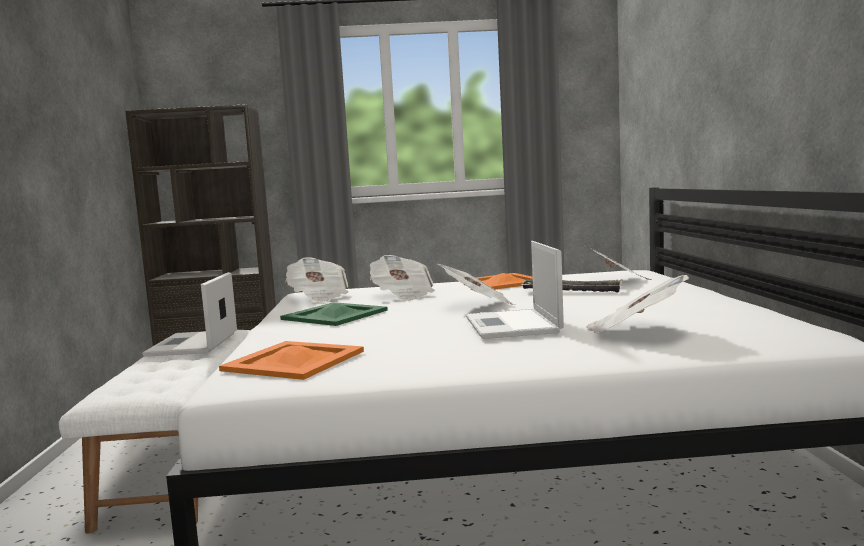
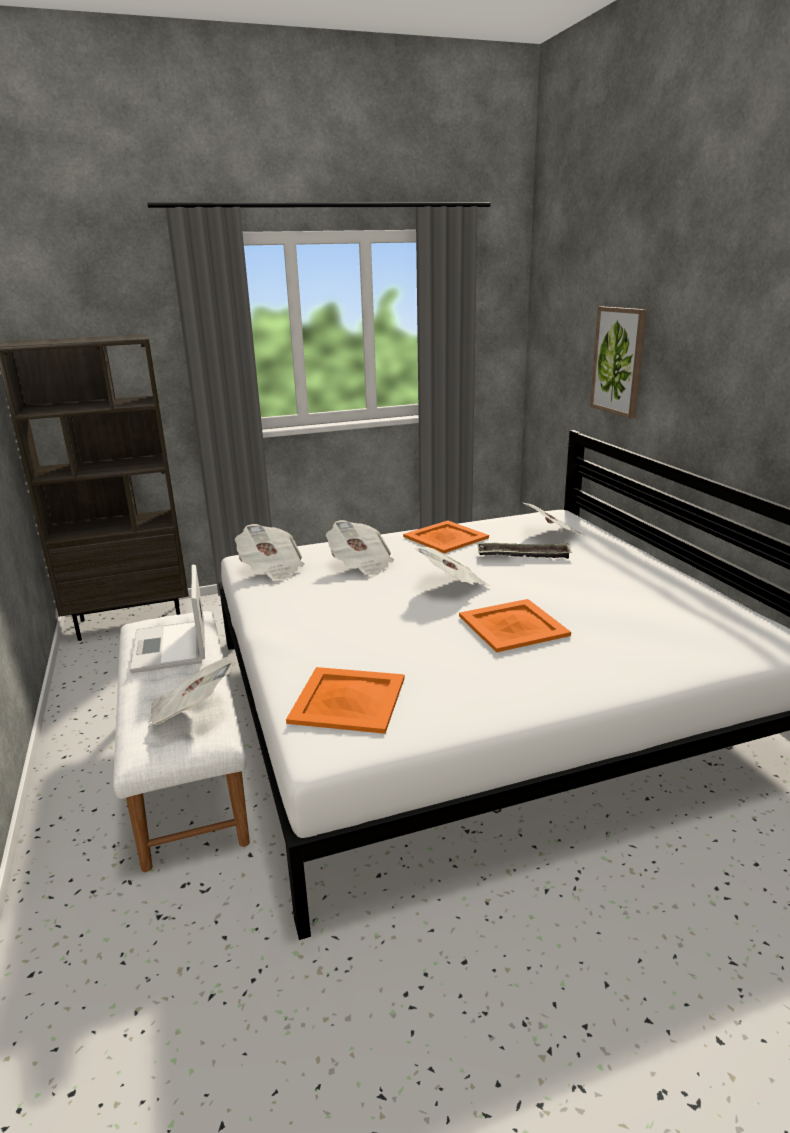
camera: 15 degrees left, 15 degrees up
(334, 314) = (318, 606): green tray -> none
(513, 325) = (514, 626): laptop -> orange tray
(634, 331) = (626, 633): newspaper -> newspaper (191, 712)
(684, 104) = (619, 361): none -> picture

